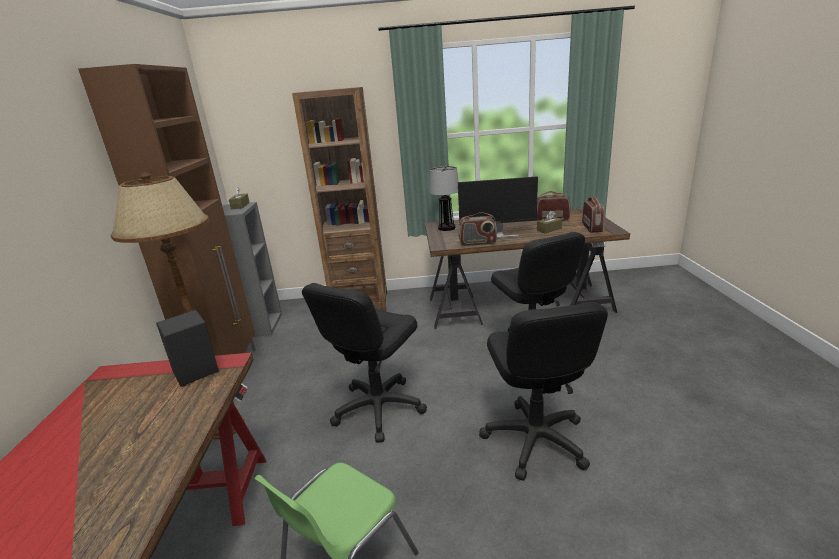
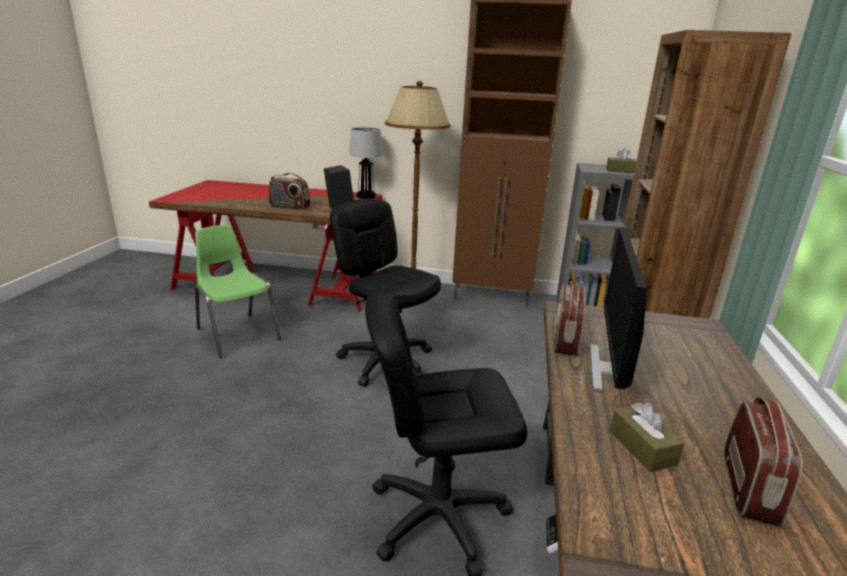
camera: 100 degrees right, 0 degrees up
(447, 228) = (675, 331): table lamp -> table lamp (366, 196)
(535, 440) = (260, 448): black office chair -> none
(592, 228) = (645, 536): radio -> radio (289, 207)

